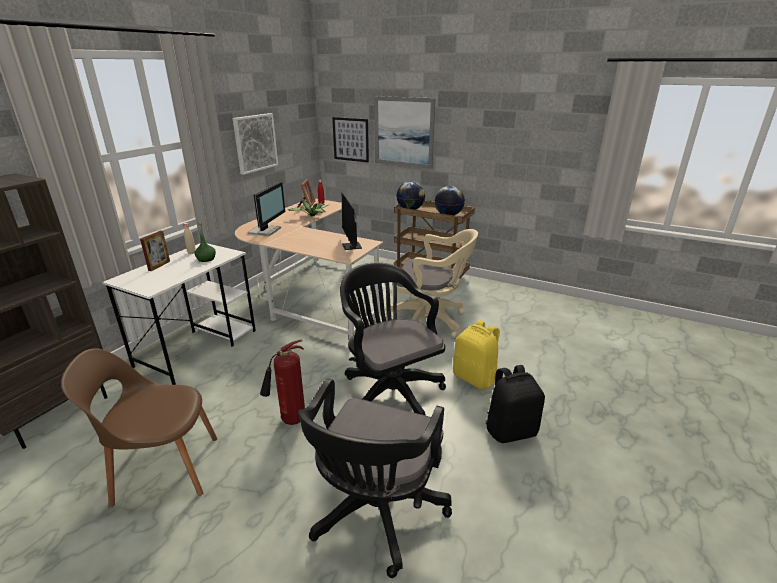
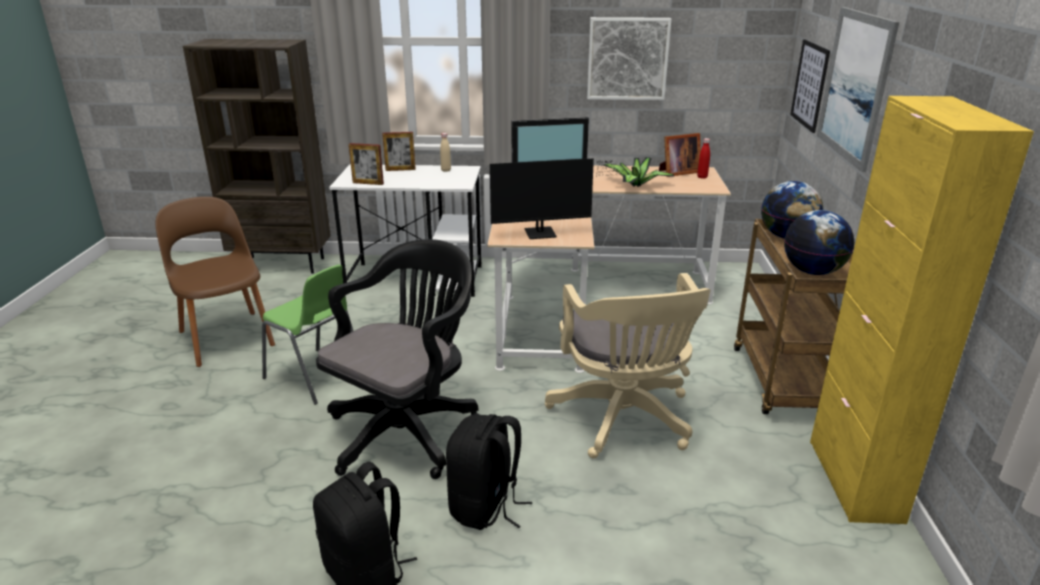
camera: 65 degrees right, 0 degrees up
(169, 281) = (368, 183): none -> picture frame
(206, 259) = (434, 180): green bottle -> none
(290, 421) = (316, 377): fire extinguisher -> green chair
(351, 247) = (545, 233): monitor -> monitor turned 150 degrees counterclockwise
(375, 515) = (181, 480): black office chair -> none
(475, 378) = (486, 507): yellow backpack -> black backpack
(501, 287) = (854, 480): none -> yellow cabinet

